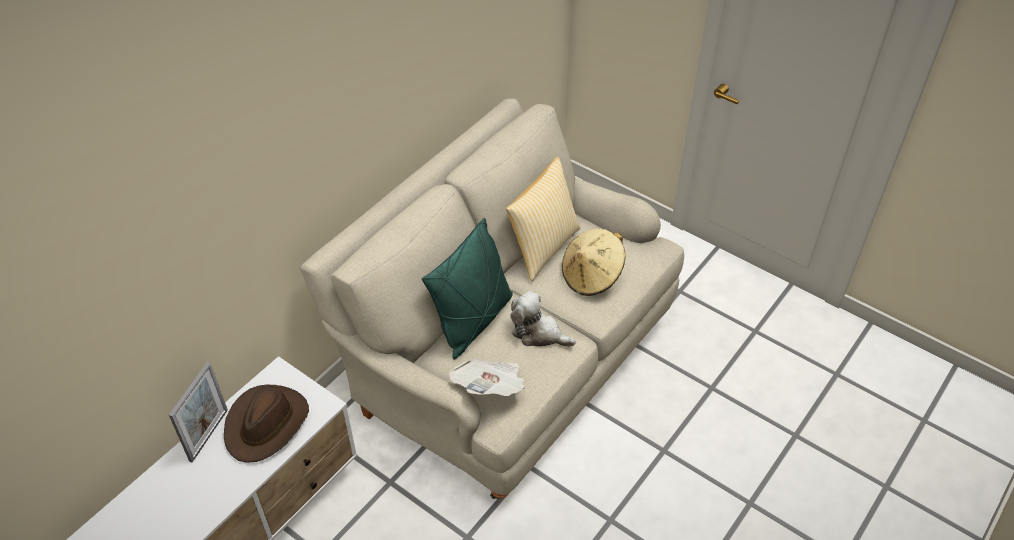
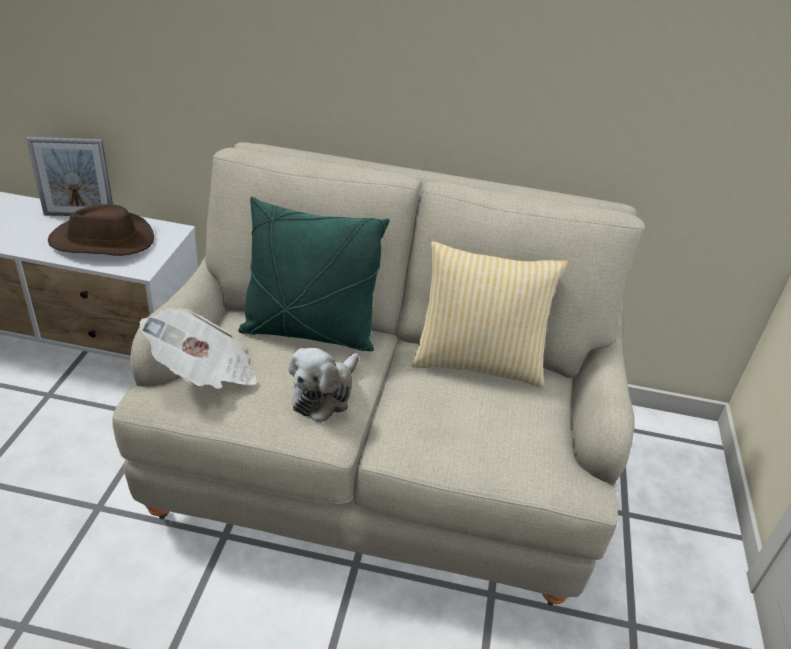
camera: 60 degrees right, 10 degrees down
(538, 333) = (324, 394): plush toy -> plush toy turned 150 degrees counterclockwise
(592, 276) = (463, 422): beige hat -> none

